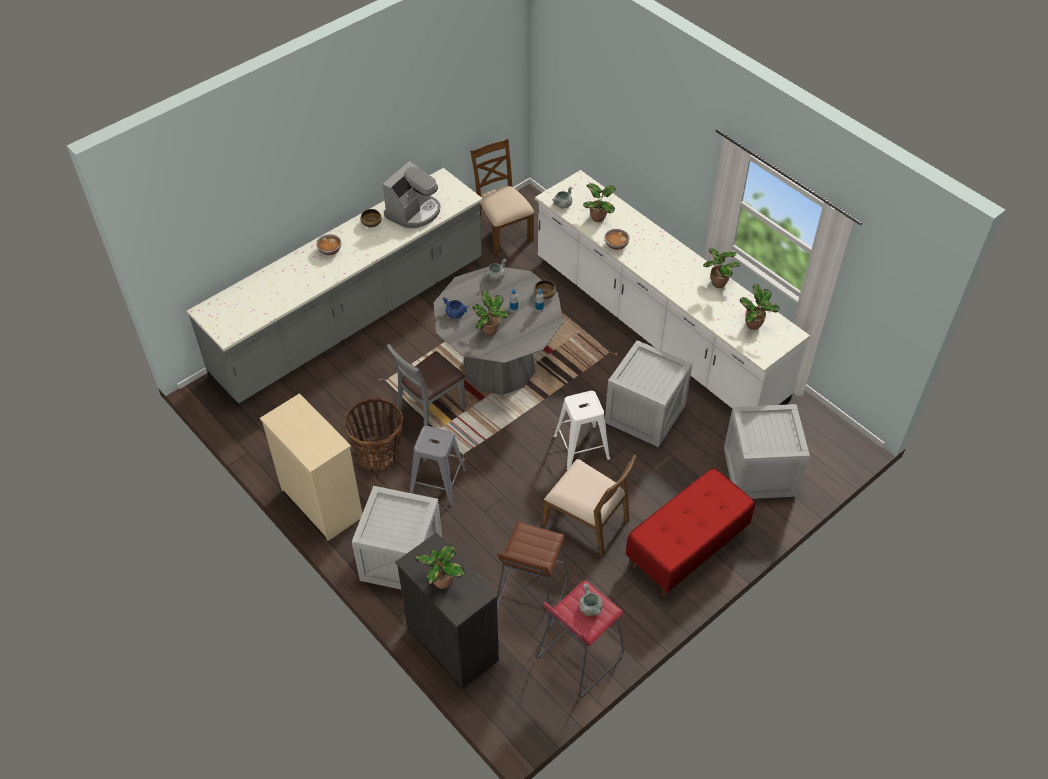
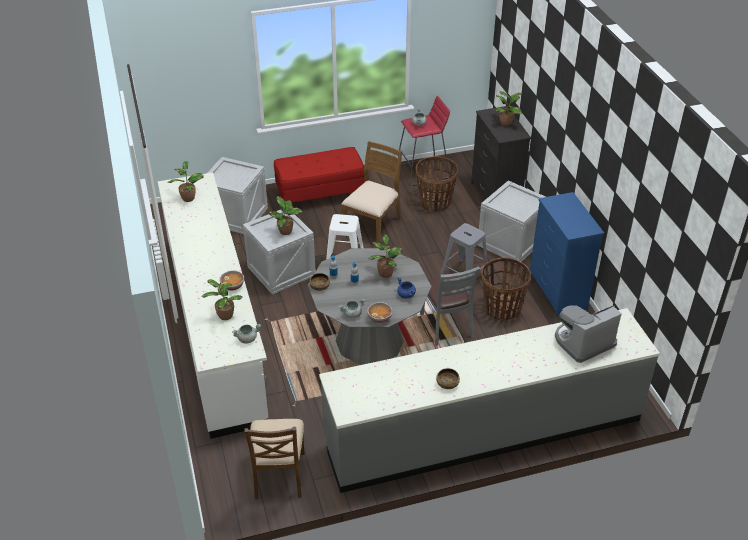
camera: 155 degrees left, 10 degrees down
(321, 502) = (557, 291): beige dresser -> blue dresser
(330, 250) = (502, 367): bowl -> bowl (380, 318)
(414, 212) = (398, 381): coffee machine -> coffee machine (583, 342)
(430, 410) = (446, 326): grey chair -> grey chair turned 90 degrees clockwise
(530, 596) = (435, 202): brown stool -> basket
(587, 522) = (373, 225): brown chair -> brown chair turned 60 degrees clockwise
(717, 283) = (182, 232): potted plant -> potted plant (286, 231)

